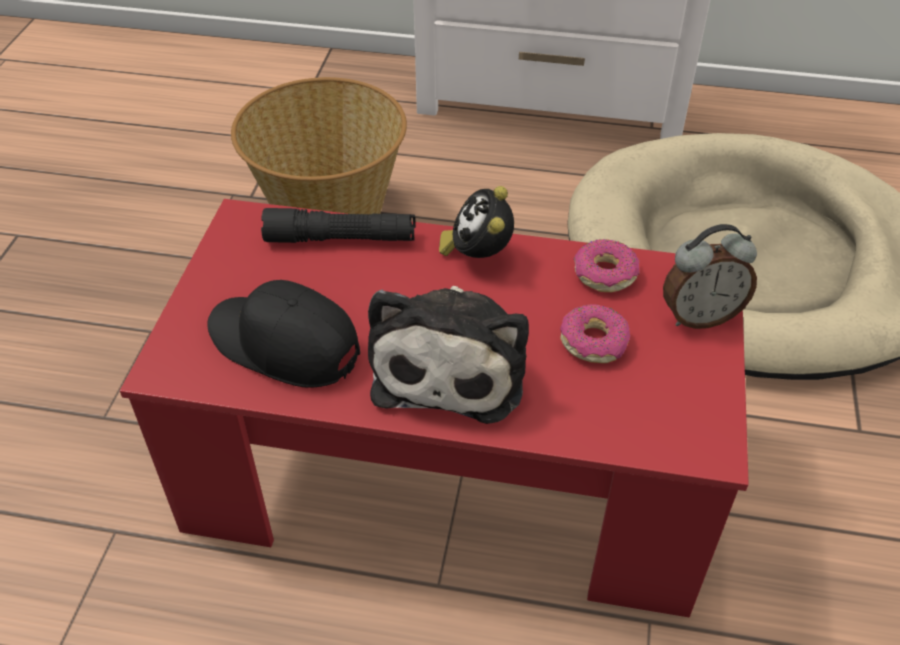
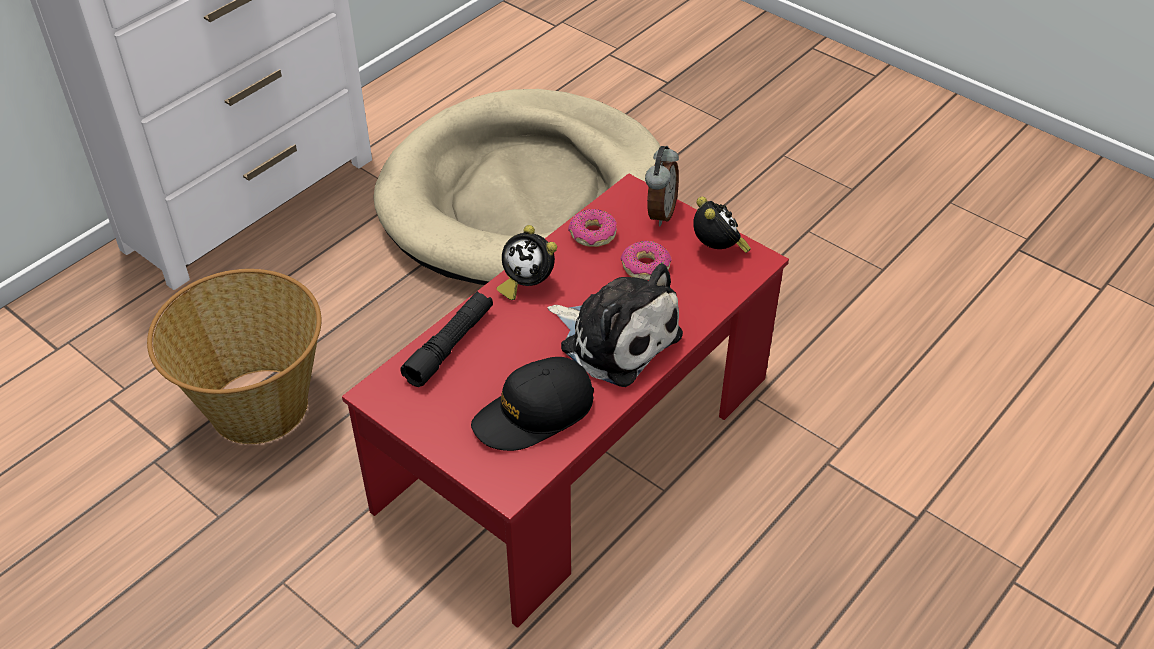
camera: 60 degrees left, 0 degrees up
(689, 399) = (717, 250): none -> alarm clock

